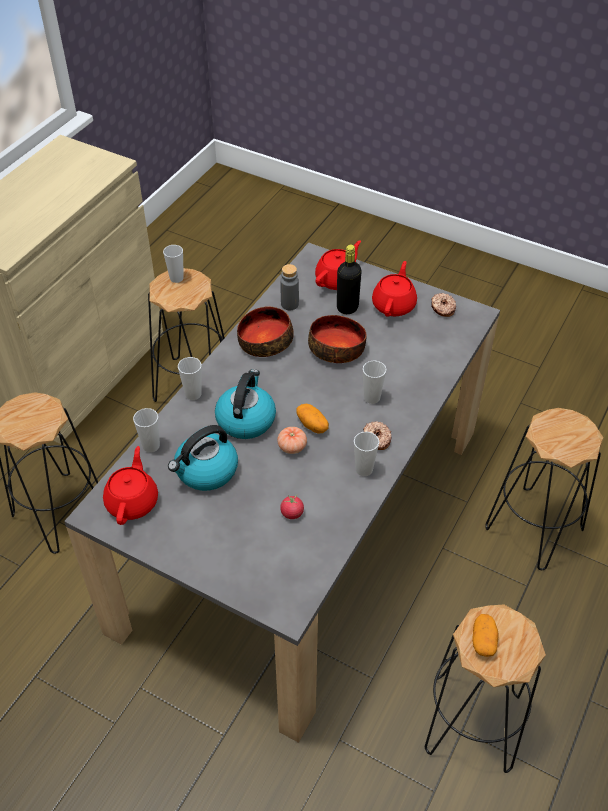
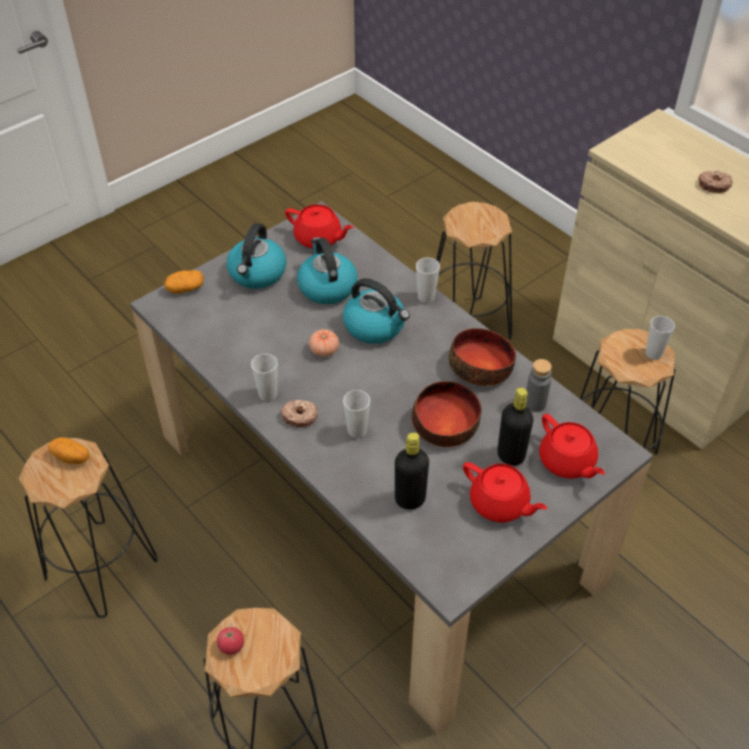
camera: 110 degrees right, 0 degrees up
(151, 446) = (374, 259): cup -> none
(207, 536) = (257, 274): none -> kettle
(292, 513) = (249, 330): tomato -> tomato (231, 645)
(312, 425) = (344, 372): potato -> potato (185, 289)
(418, 351) = (410, 499): none -> black bottle
(442, 308) = (475, 554): donut -> donut (713, 185)

